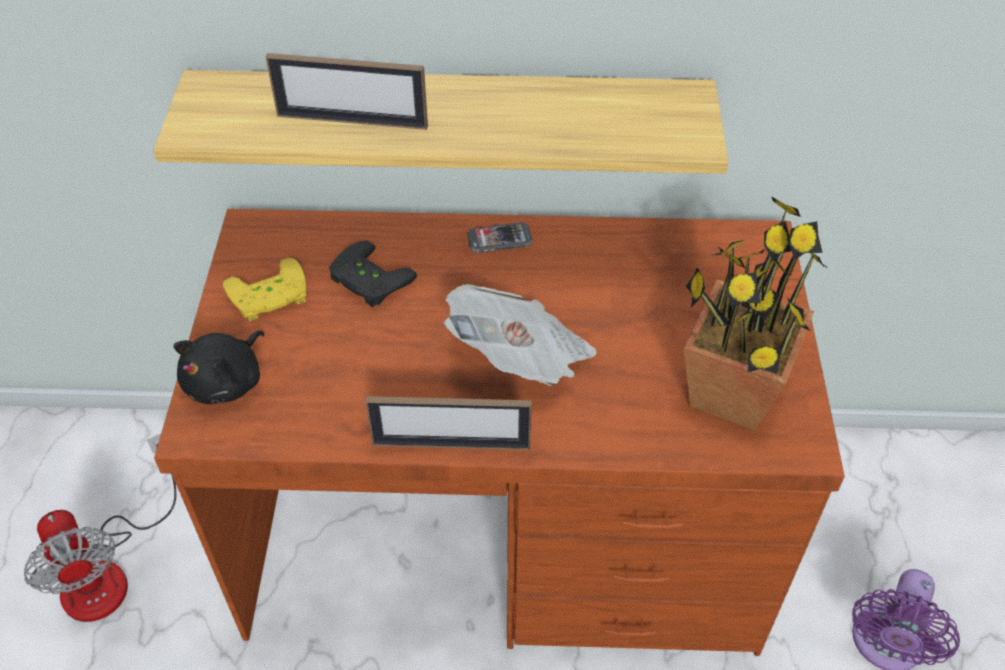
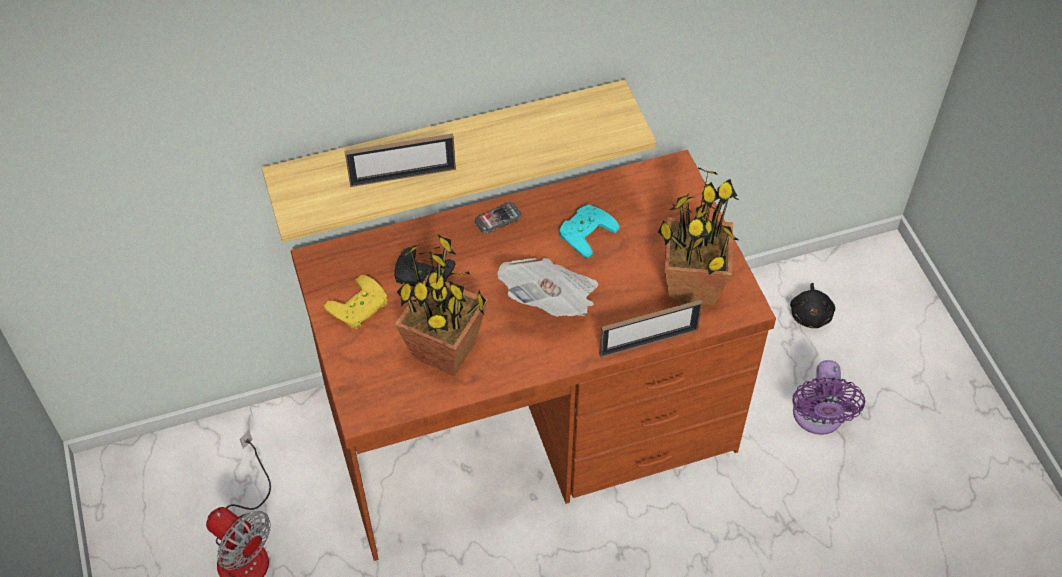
camera: 20 degrees left, 5 degrees up
(227, 382) = (364, 375): black plush toy -> black plush toy (810, 314)
(349, 381) = (446, 350): none -> potted plant
(451, 445) = (532, 372): picture frame -> picture frame (648, 342)
(607, 283) = (584, 231): none -> turquoise game controller

